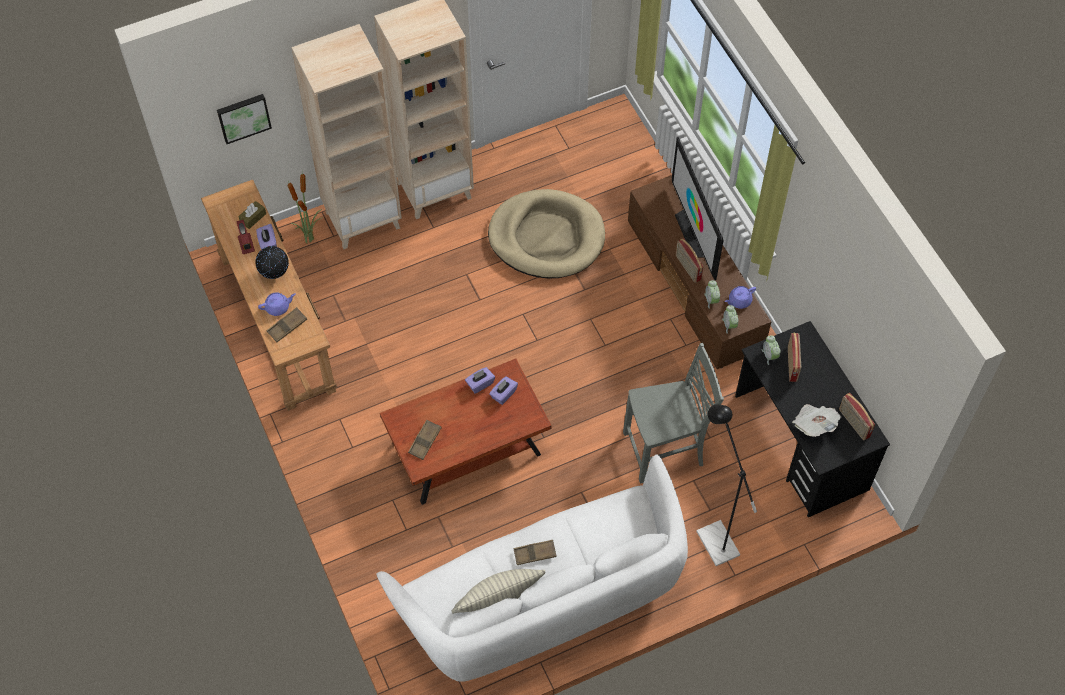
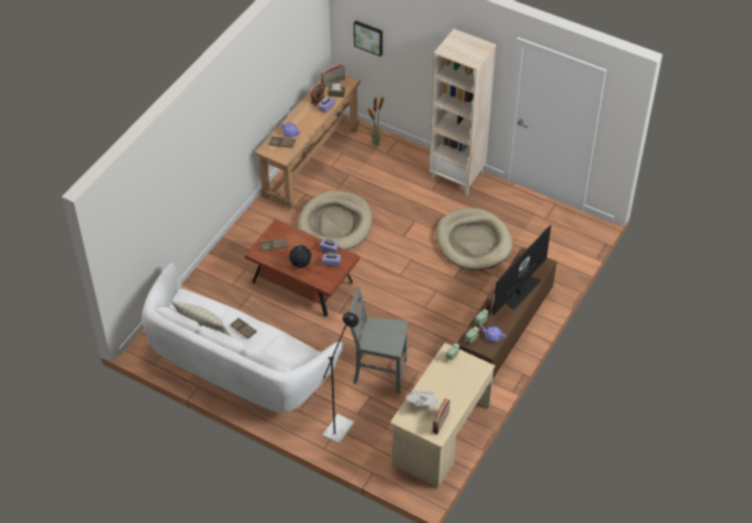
camera: 55 degrees right, 10 degrees down
(275, 274) = (310, 121): globe -> globe (301, 265)
(363, 219) = (409, 158): beige bookcase -> none
(402, 358) = (335, 224): none -> beige dog bed
(665, 451) = (378, 372): grey chair -> grey chair turned 150 degrees clockwise
(792, 364) = (456, 372): radio -> radio (333, 82)
(800, 443) = (441, 436): black desk -> beige desk

